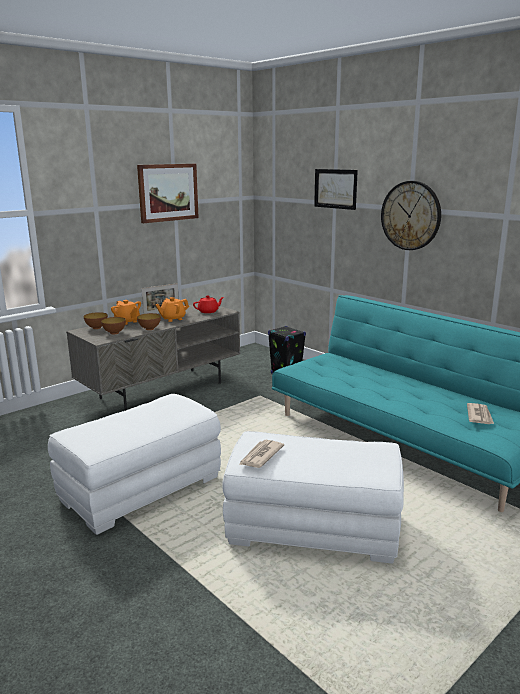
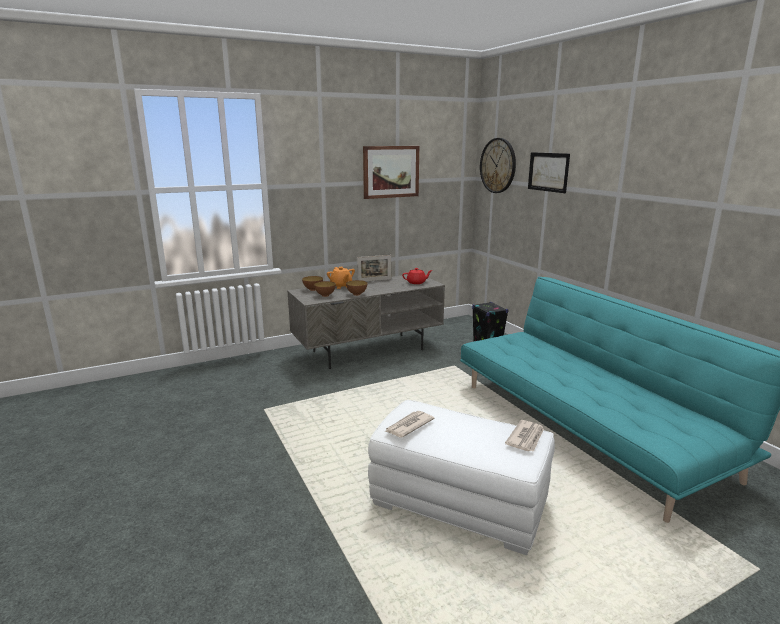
camera: 15 degrees right, 0 degrees up
(141, 490) = (316, 439): white ottoman -> none
(172, 319) = (381, 287): orange teapot -> none
(411, 215) = (619, 201): wall clock -> wall clock (498, 165)
(479, 416) = (657, 415): newspaper -> newspaper (526, 438)

